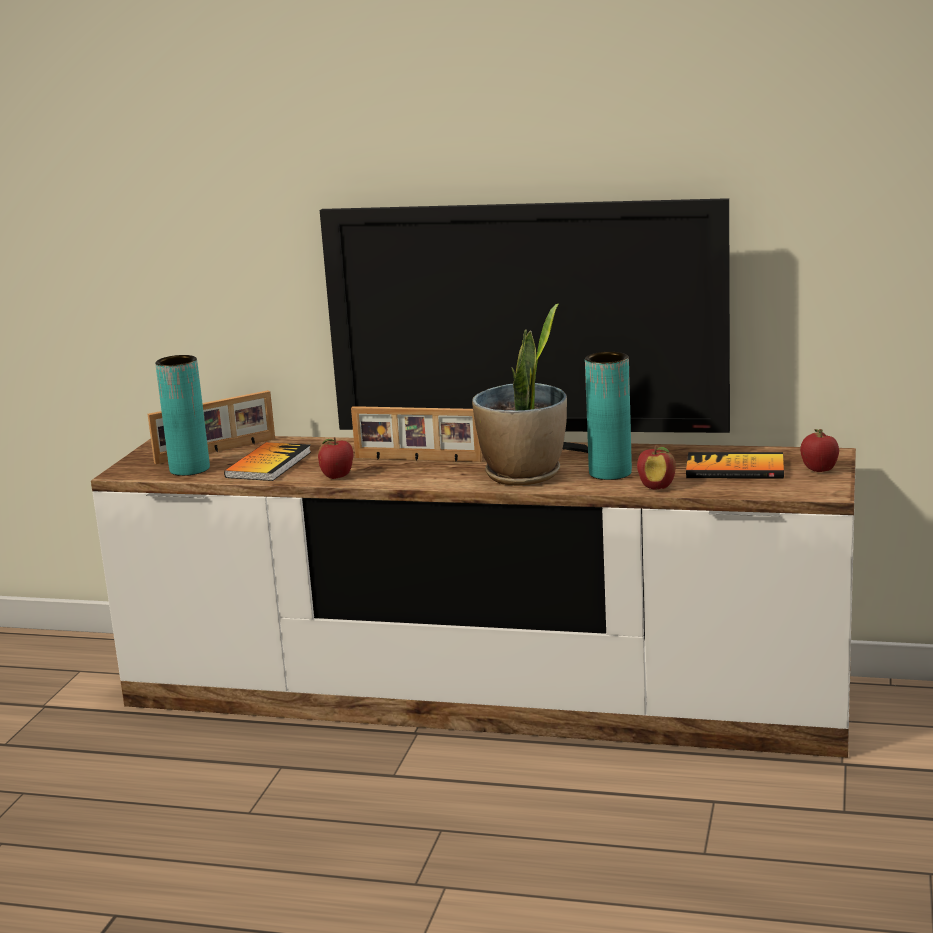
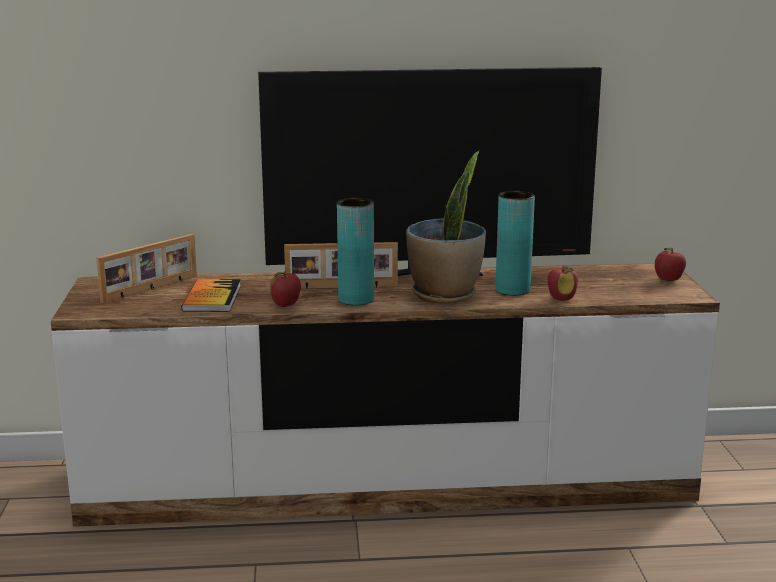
camera: 20 degrees left, 0 degrees up
(189, 469) = (141, 306): turquoise vase -> turquoise vase (356, 299)
(735, 469) = (605, 282): book -> none

